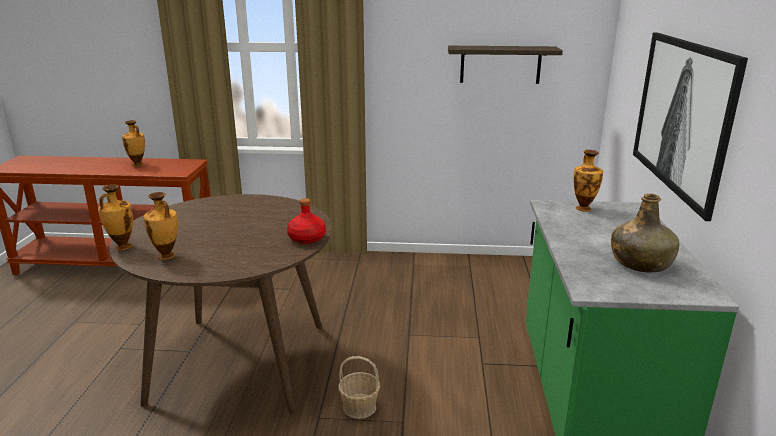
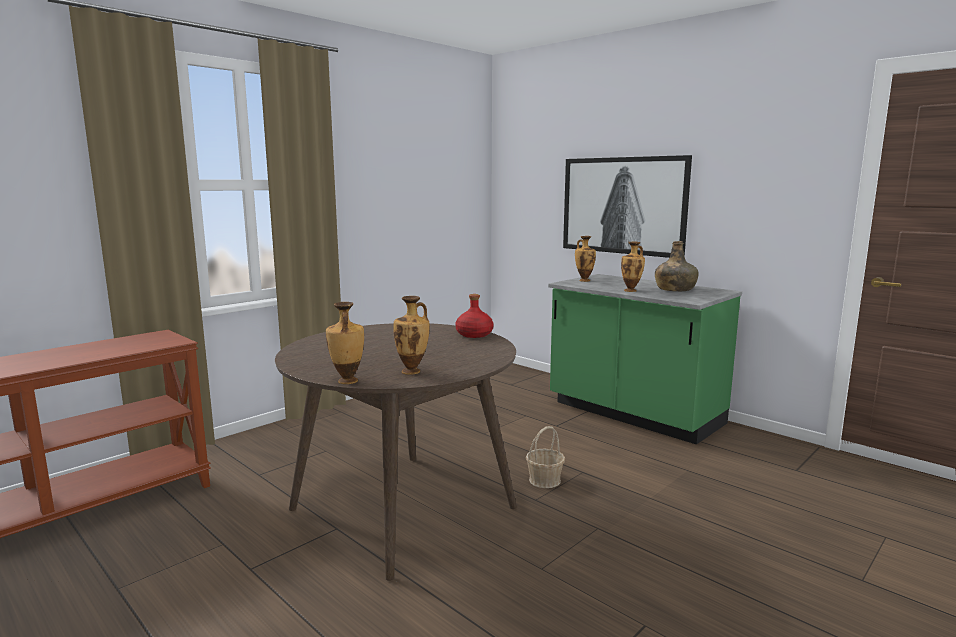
camera: 50 degrees left, 10 degrees down
(137, 165) = (85, 350): vase -> vase (631, 290)
(500, 64) = (427, 197): shelf -> none

